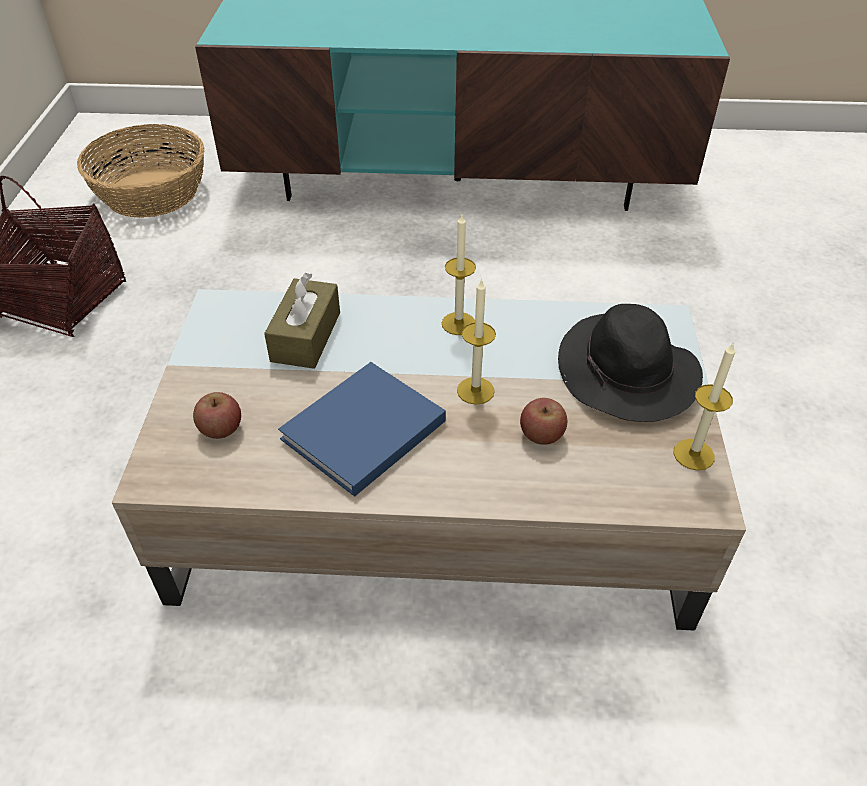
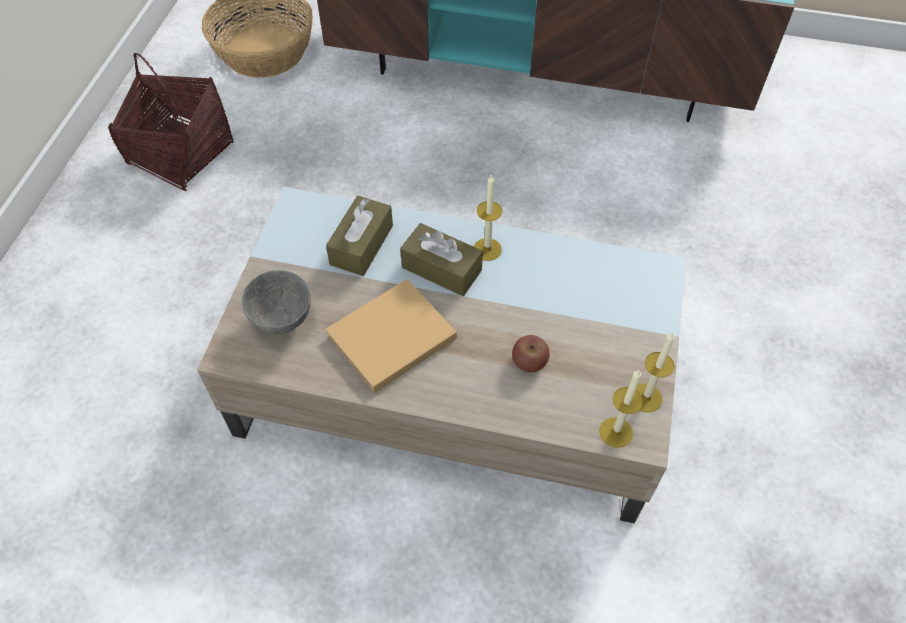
camera: 10 degrees right, 10 degrees up
(221, 429) = (283, 319): apple -> grey bowl
(360, 432) = (388, 339): blue book -> beige book
(409, 349) = (441, 269): none -> brown tissue box
(475, 390) = (486, 314): candle -> candle (616, 432)
(627, 375) = (613, 318): black hat -> none

